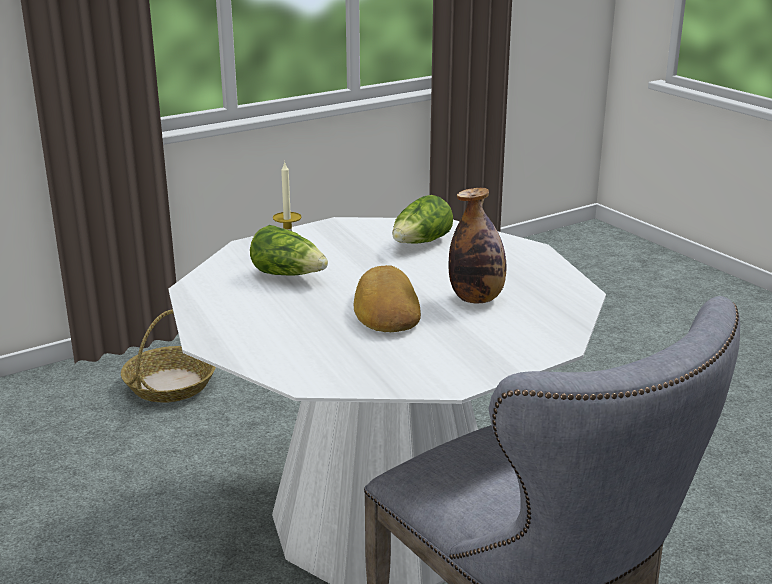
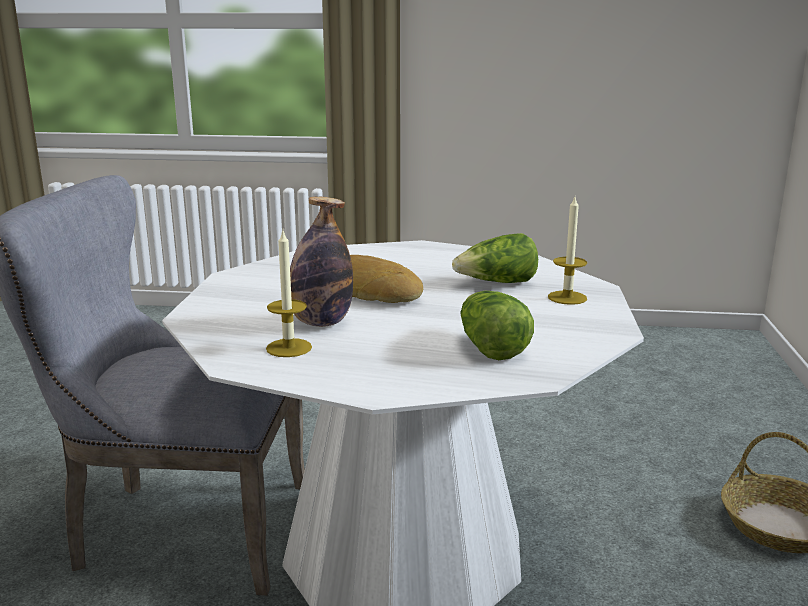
camera: 130 degrees right, 5 degrees down
(531, 290) = (289, 348): none -> candle

